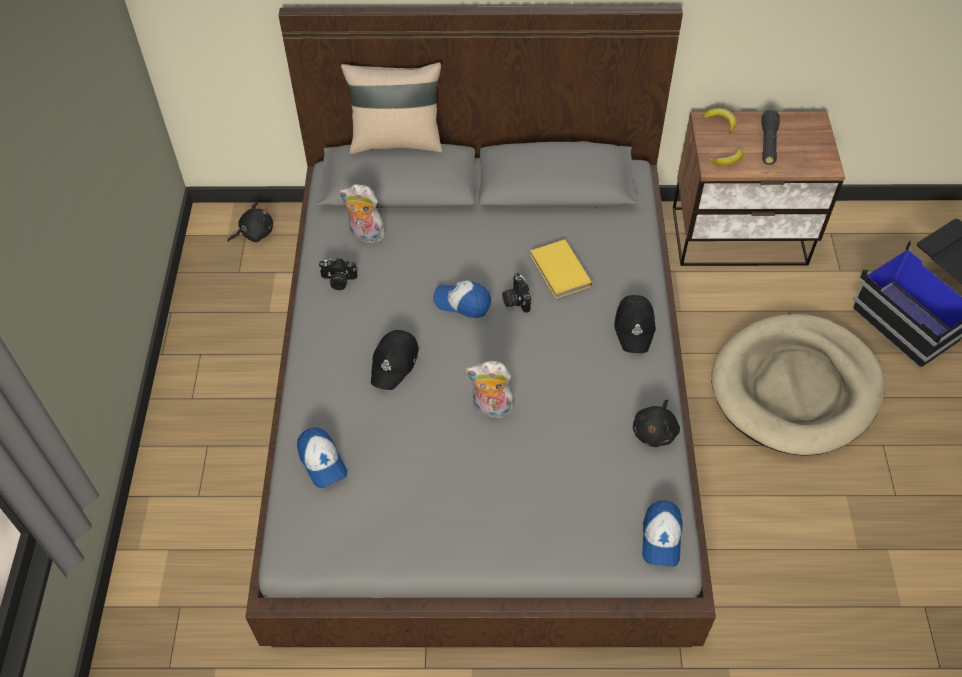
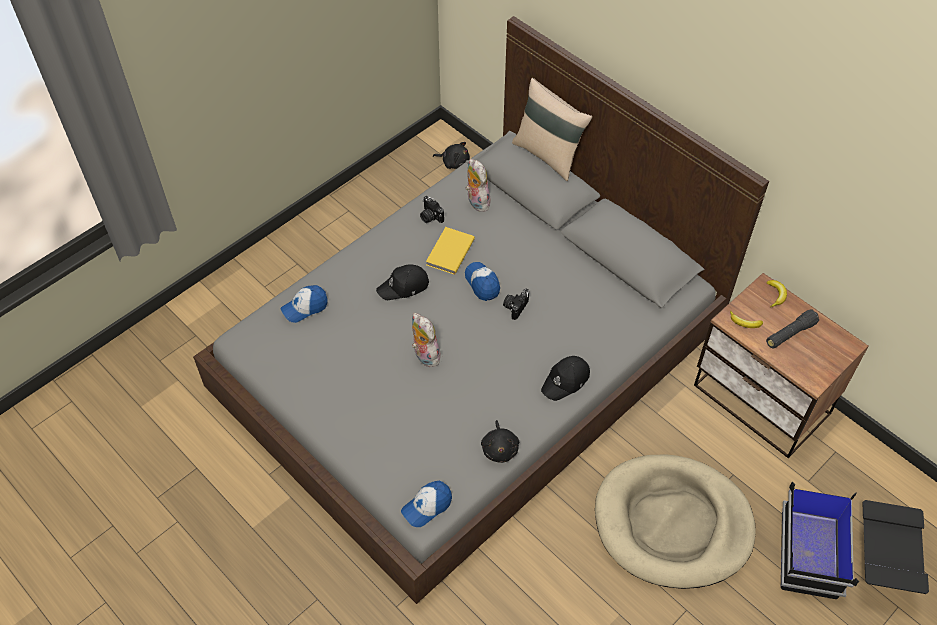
camera: 45 degrees right, 0 degrees up
(322, 462) = (305, 307): cap -> cap turned 45 degrees clockwise
(559, 271) = (563, 311): yellow book -> yellow book (448, 252)
(655, 431) = (500, 448): black plush toy -> black plush toy turned 75 degrees counterclockwise

